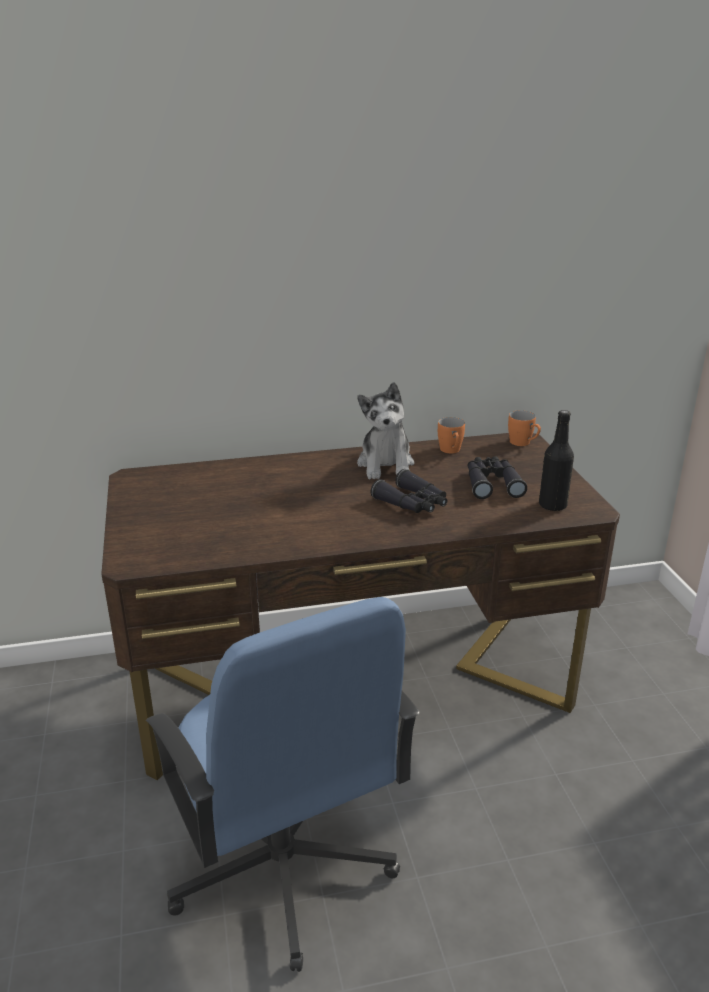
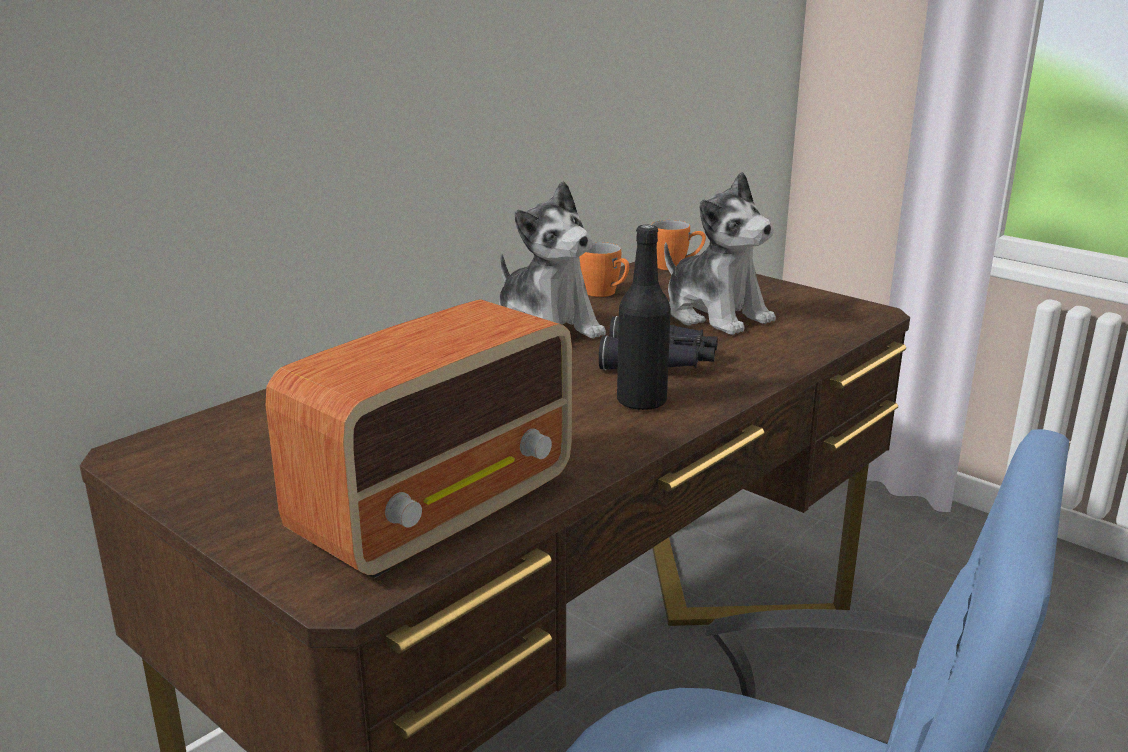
camera: 35 degrees left, 5 degrees down
(205, 544) = (439, 510): none -> radio
(492, 483) = (716, 315): black binoculars -> plush toy
(552, 505) = (821, 319): black bottle -> black bottle (641, 402)

